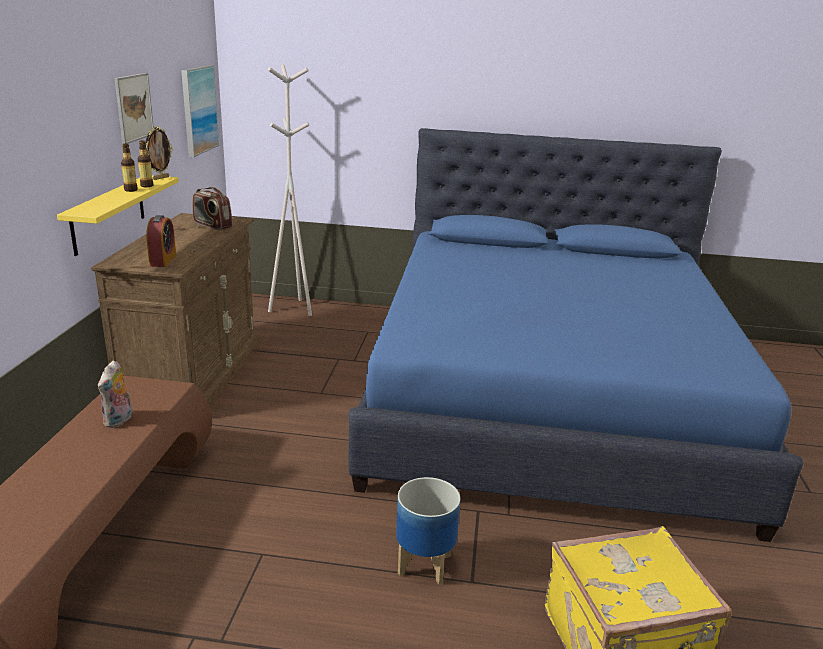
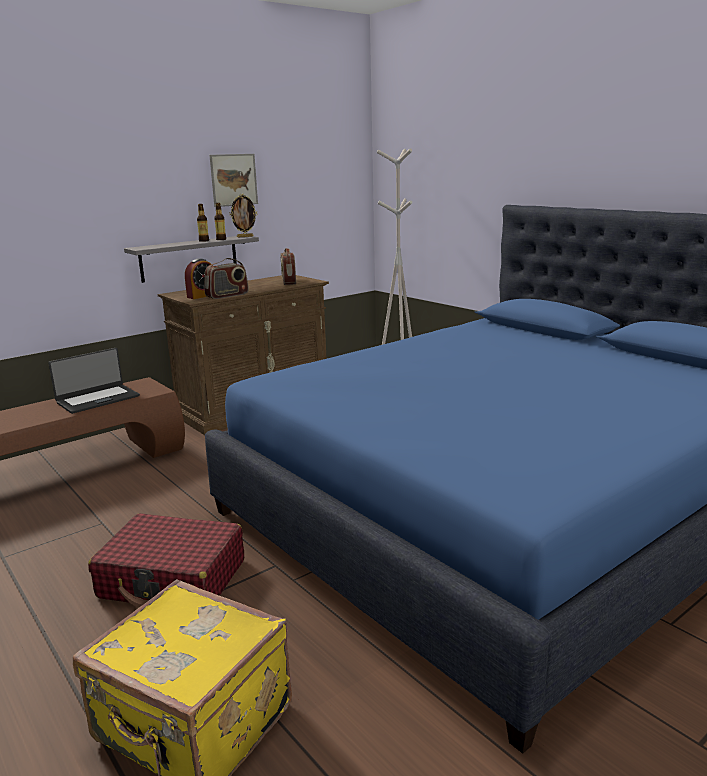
camera: 45 degrees right, 5 degrees down
(108, 214) = (189, 258): yellow shelf -> grey shelf
(119, 421) = (97, 399): plush toy -> laptop
(194, 255) = (227, 296): none -> radio
(198, 110) = (332, 191): picture -> none
(424, 563) = (173, 579): planter -> red suitcase

